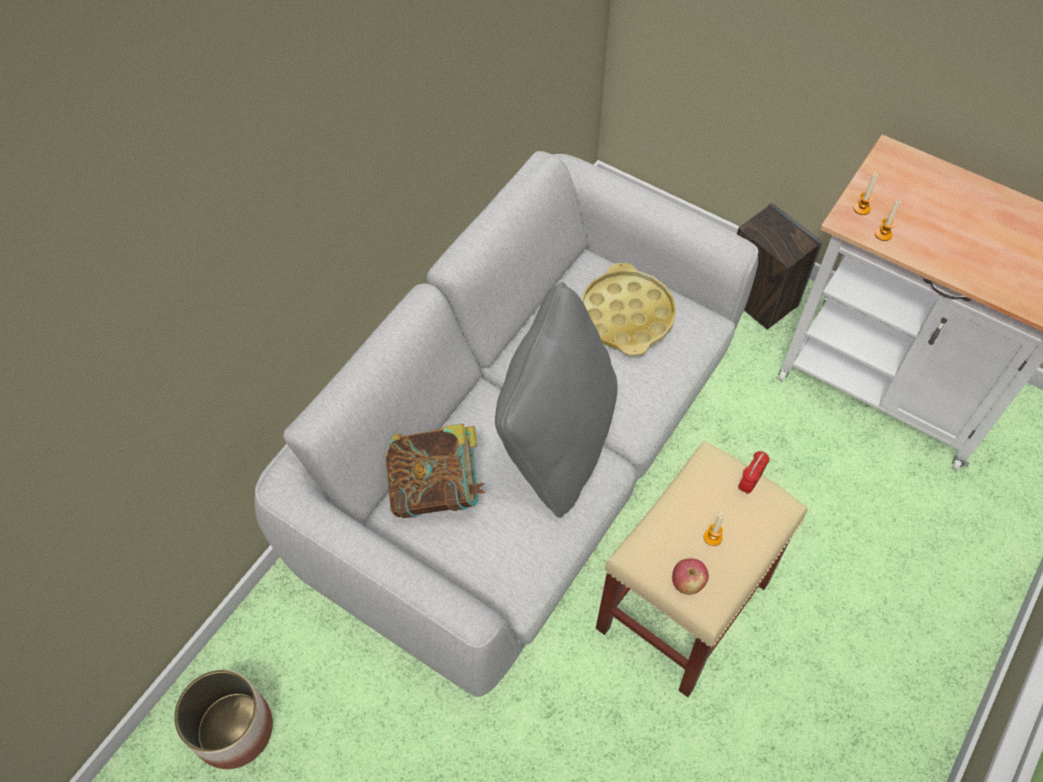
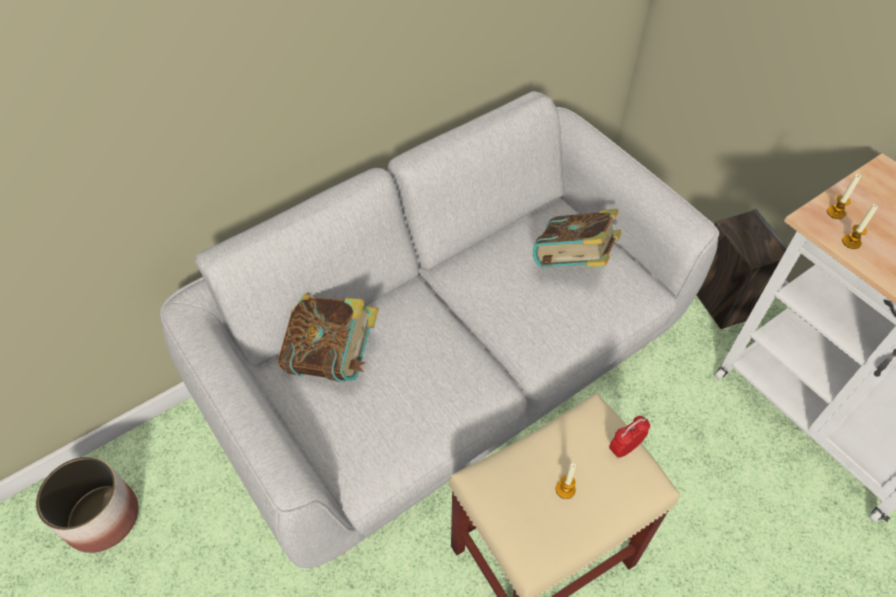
camera: 20 degrees right, 5 degrees down
(558, 442) = (461, 354): grey pillow -> none
(626, 316) = (573, 263): yellow tray -> book
(687, 583) = (518, 526): apple -> none

